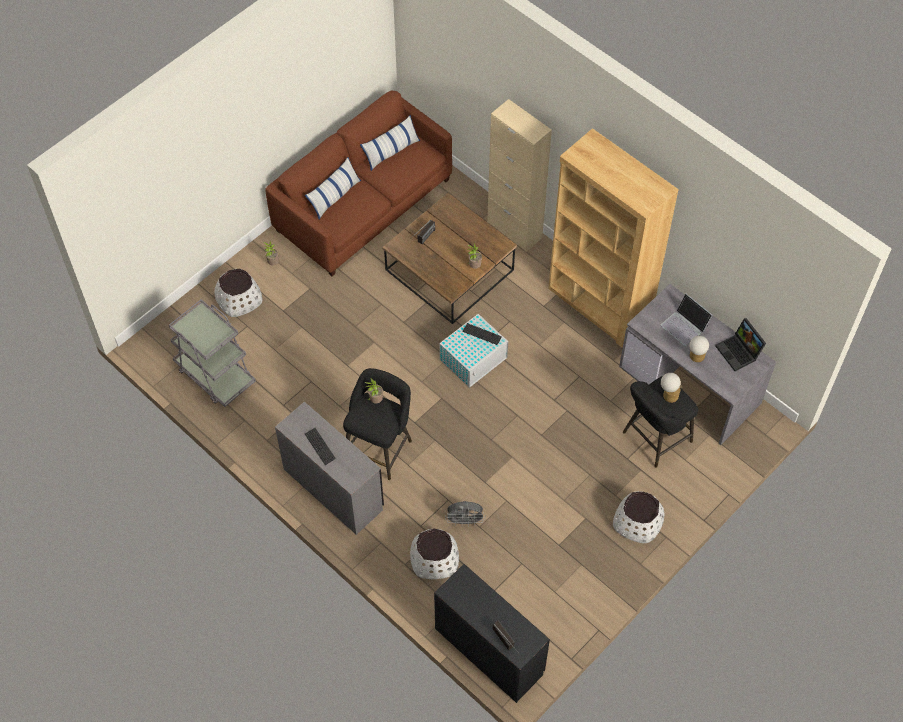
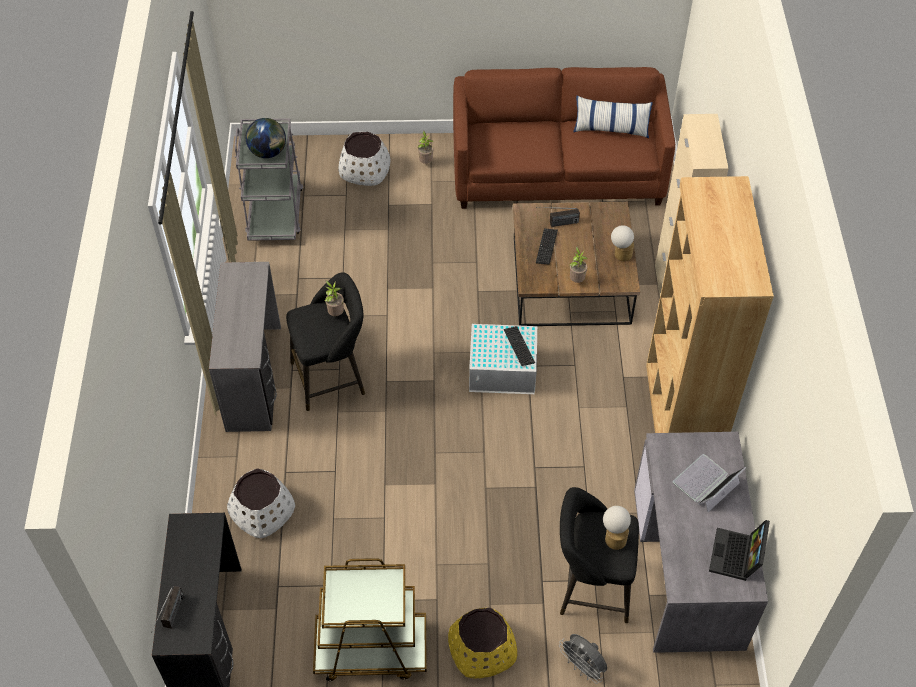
camera: 45 degrees right, 5 degrees down
(212, 332) = (268, 152): none -> globe
(320, 446) = (234, 308): keyboard -> keyboard (546, 247)
(334, 196) = (516, 130): pillow -> none
(465, 521) = (327, 502): grey fan -> grey fan (583, 667)
(582, 576) = (370, 649): none -> brown cart
(637, 522) = (482, 649): white planter -> yellow planter
(685, 326) = (706, 483): laptop -> laptop turned 45 degrees clockwise
(695, 357) = (681, 523): table lamp -> table lamp (620, 255)

